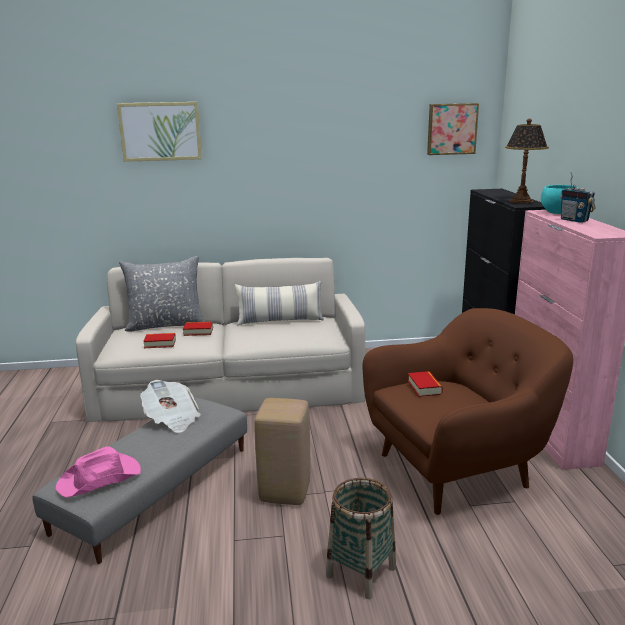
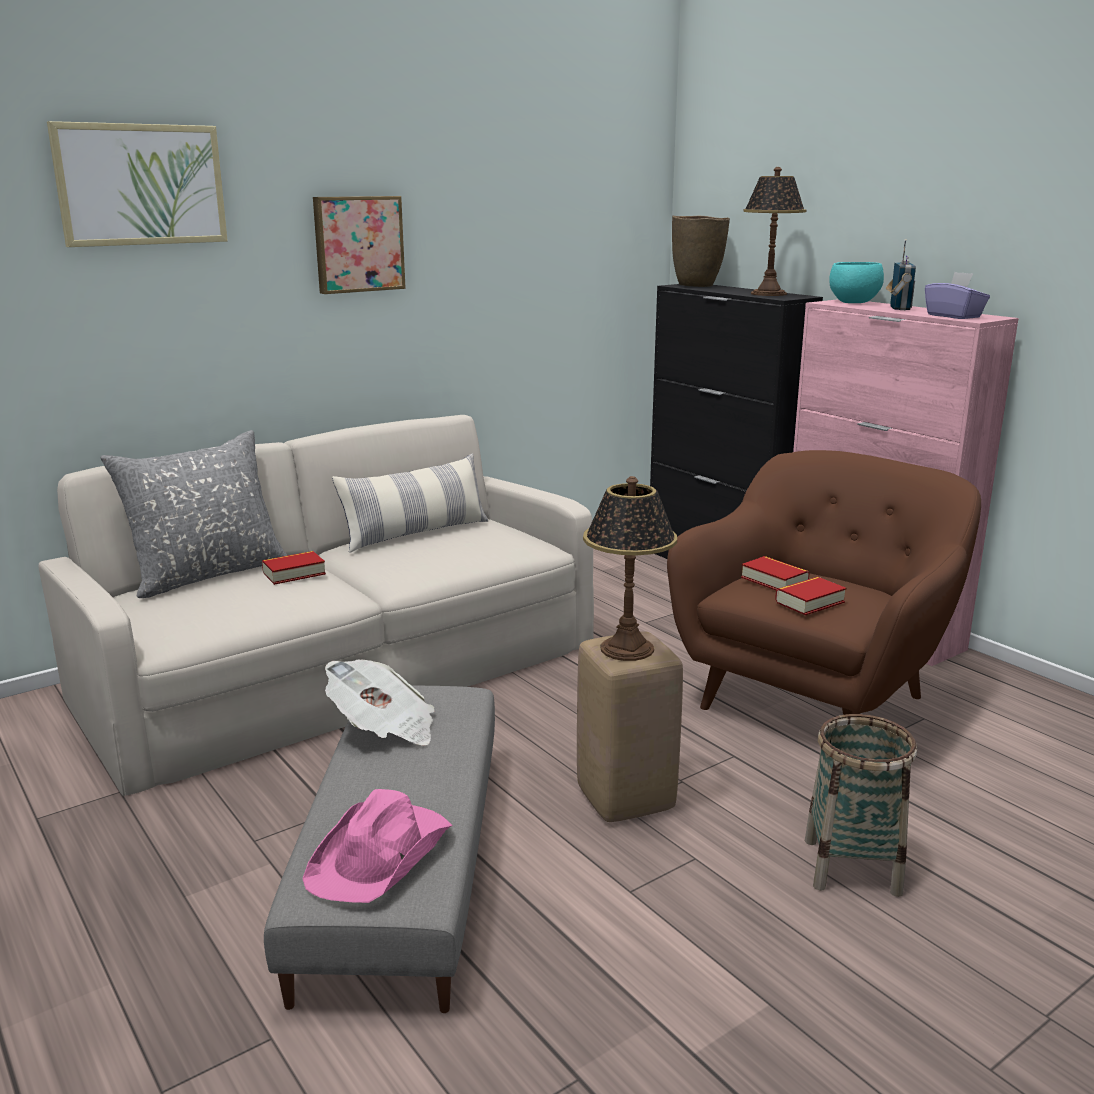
camera: 30 degrees left, 0 degrees up
(160, 343) = (248, 605): book -> book (810, 602)
(278, 407) = (627, 649): none -> table lamp
(451, 129) = (613, 190): picture -> picture (358, 244)
(495, 191) = (697, 285): none -> brown vase
(574, 220) = (899, 308): radio -> radio turned 105 degrees counterclockwise
(593, 231) = (954, 316): none -> purple tissue box

